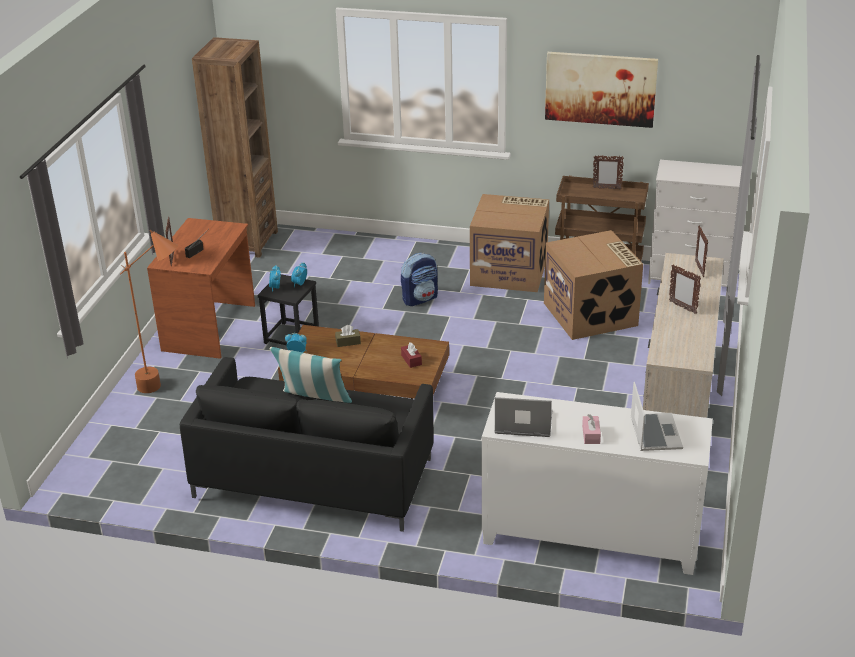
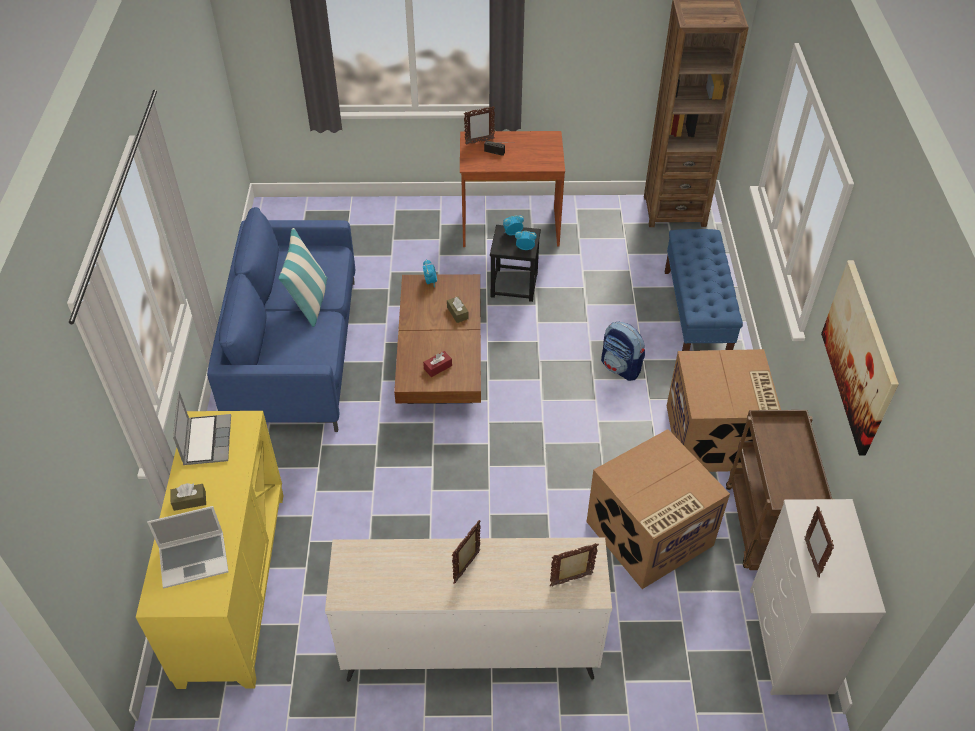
camera: 75 degrees right, 15 degrees up
(167, 388) = (409, 227): orange floor lamp -> none
(314, 479) = (295, 354): black sofa -> blue sofa
(379, 255) = (696, 315): none -> blue bench
(590, 536) = (232, 585): white cabinet -> yellow cabinet
(591, 435) = (189, 501): pink tissue box -> brown tissue box
(606, 188) = (807, 465): picture frame -> picture frame (811, 557)

